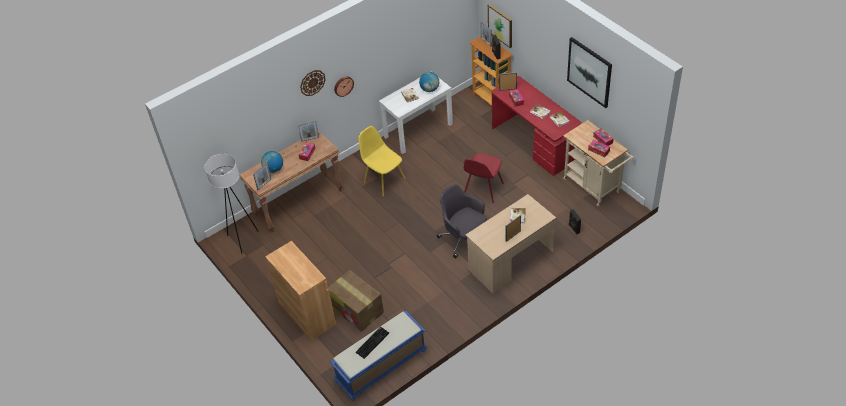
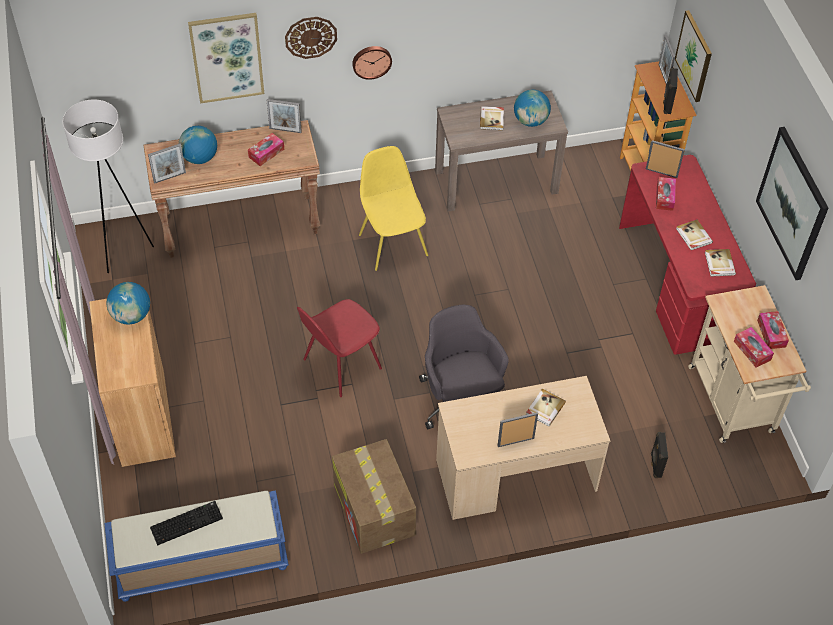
camera: 20 degrees right, 5 degrees up
(273, 108) = (227, 57): none -> picture
(292, 254) = (131, 316): none -> globe
(357, 310) = (222, 448): cardboard box -> cardboard box (374, 511)
(418, 130) = (496, 181): white console table -> brown console table
(483, 190) = (541, 329): red chair -> red chair (340, 365)

